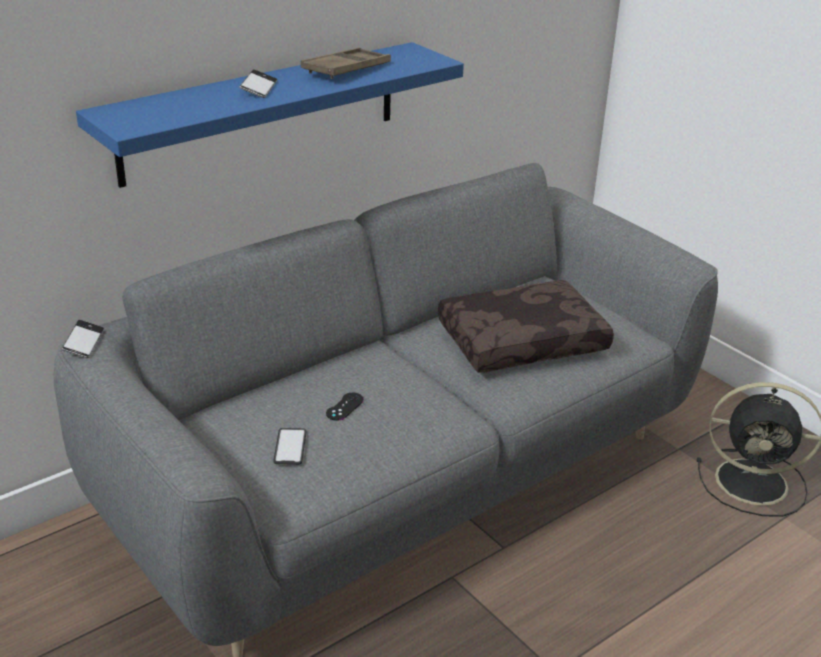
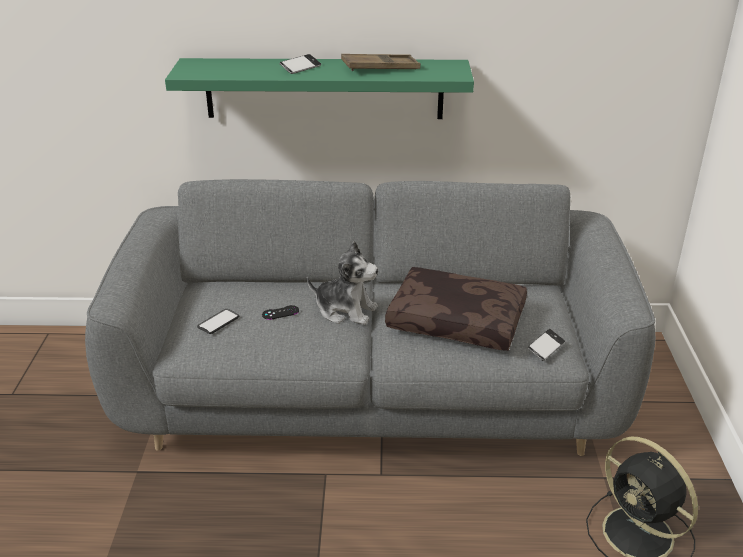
camera: 40 degrees right, 0 degrees up
(84, 343) = (155, 212): phone -> phone (545, 348)
(262, 112) = (324, 88): blue shelf -> green shelf
(403, 376) = (345, 310): none -> plush toy

